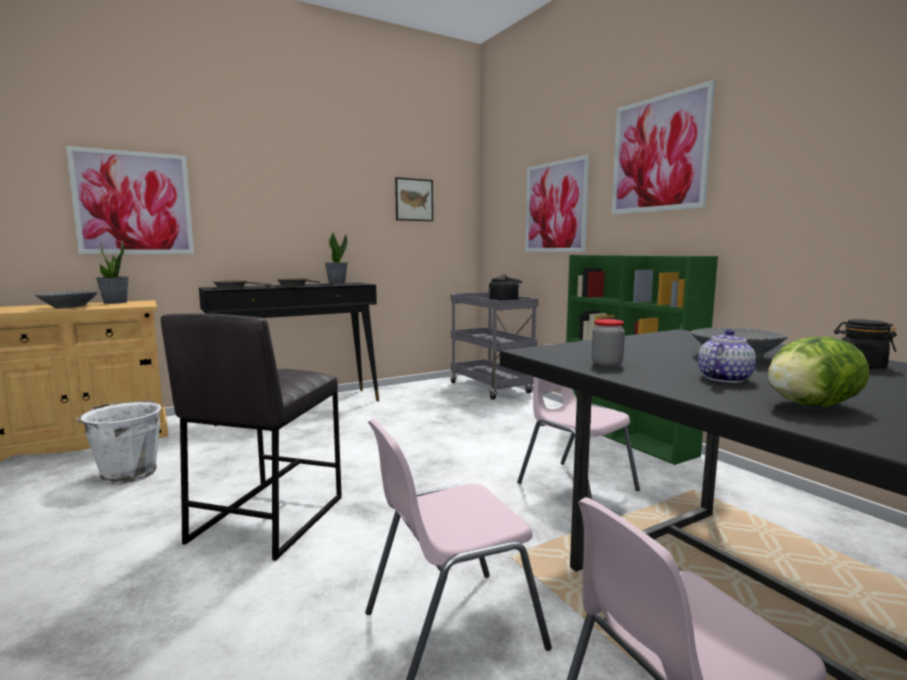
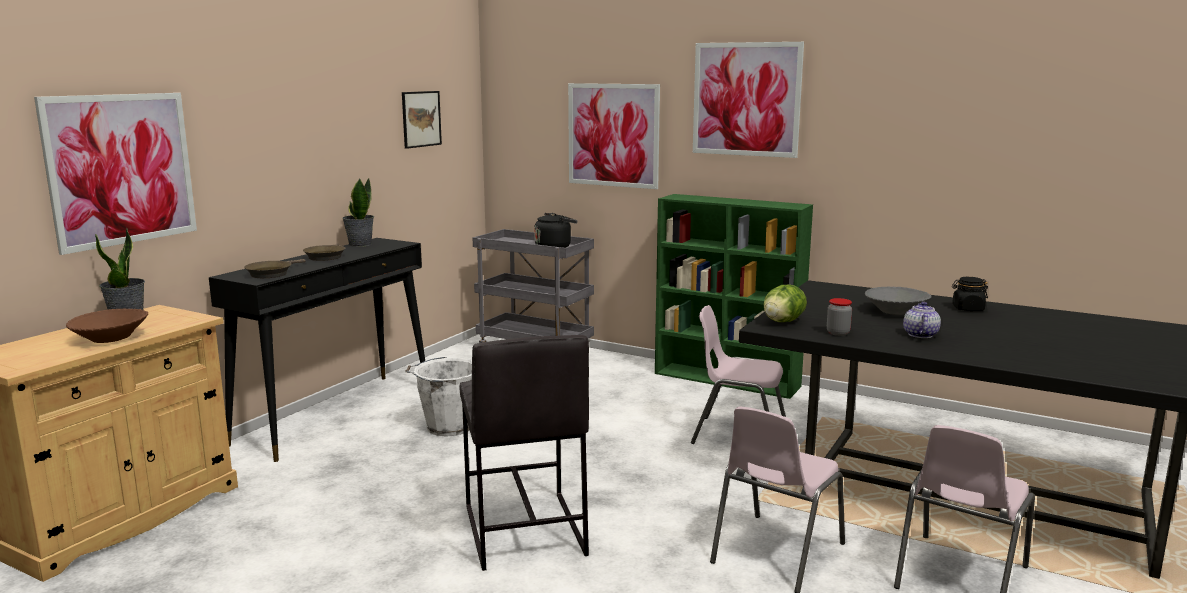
camera: 30 degrees left, 5 degrees up
(69, 307) = (110, 339): grey bowl -> brown bowl
(128, 473) = (281, 535): white bucket -> white bucket (447, 427)
(810, 405) = (985, 349): lettuce -> lettuce (782, 322)

